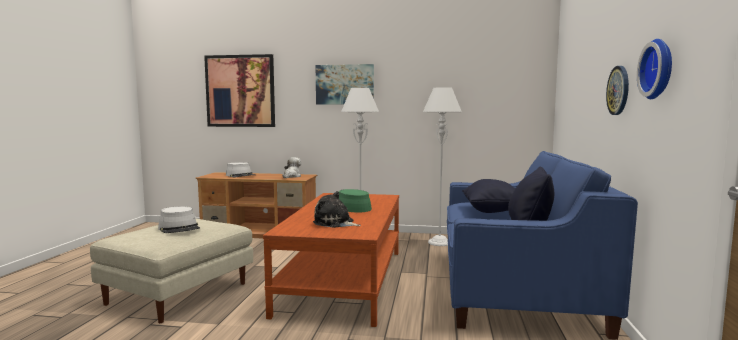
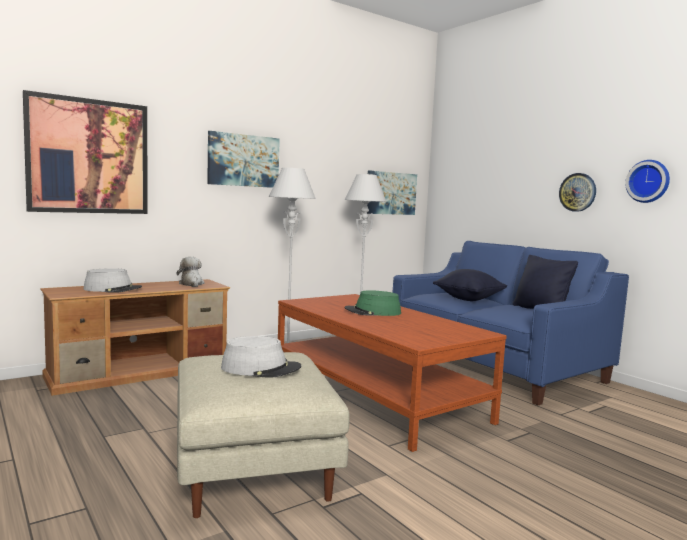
camera: 45 degrees left, 0 degrees up
(335, 223) = (425, 328): plush toy -> none
(500, 103) = (390, 193): none -> picture

